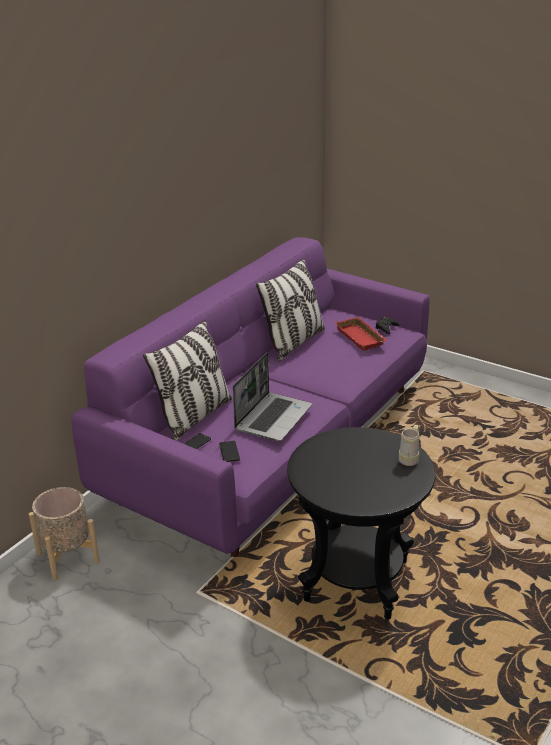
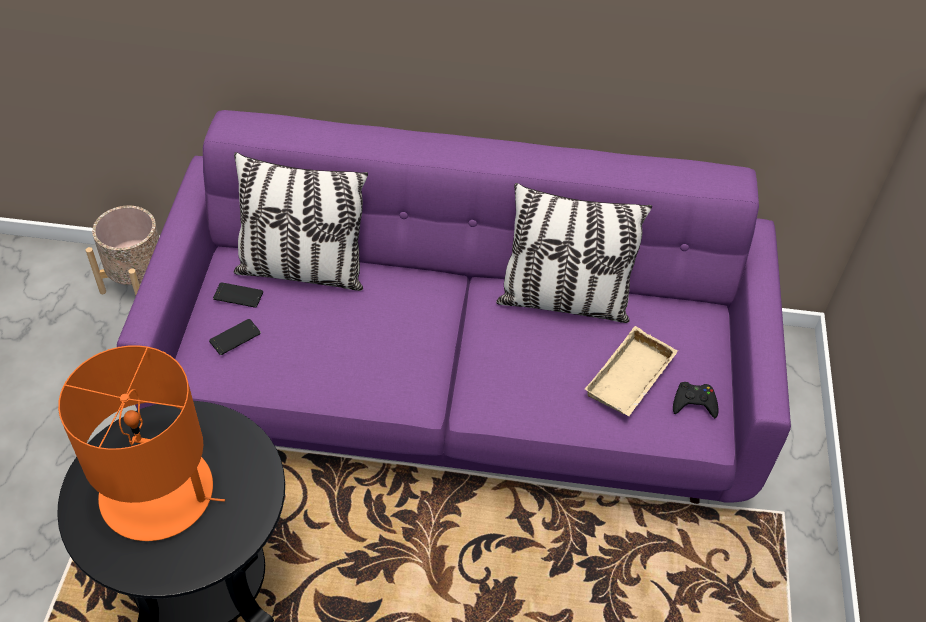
camera: 60 degrees right, 20 degrees up
(273, 417) = (335, 352): laptop -> none
(359, 472) = (159, 493): none -> orange table lamp
(362, 337) = (631, 380): red tray -> beige tray
(410, 458) = (219, 546): beige mug -> none

